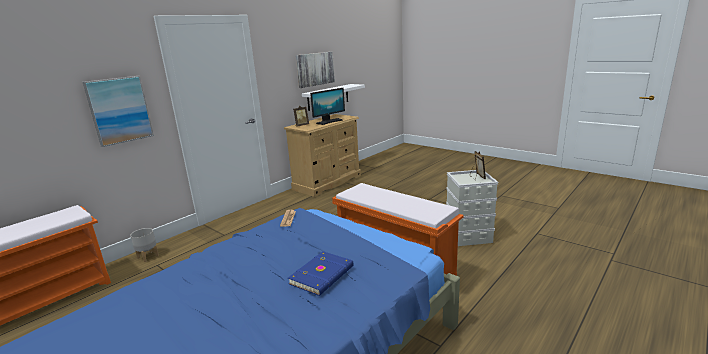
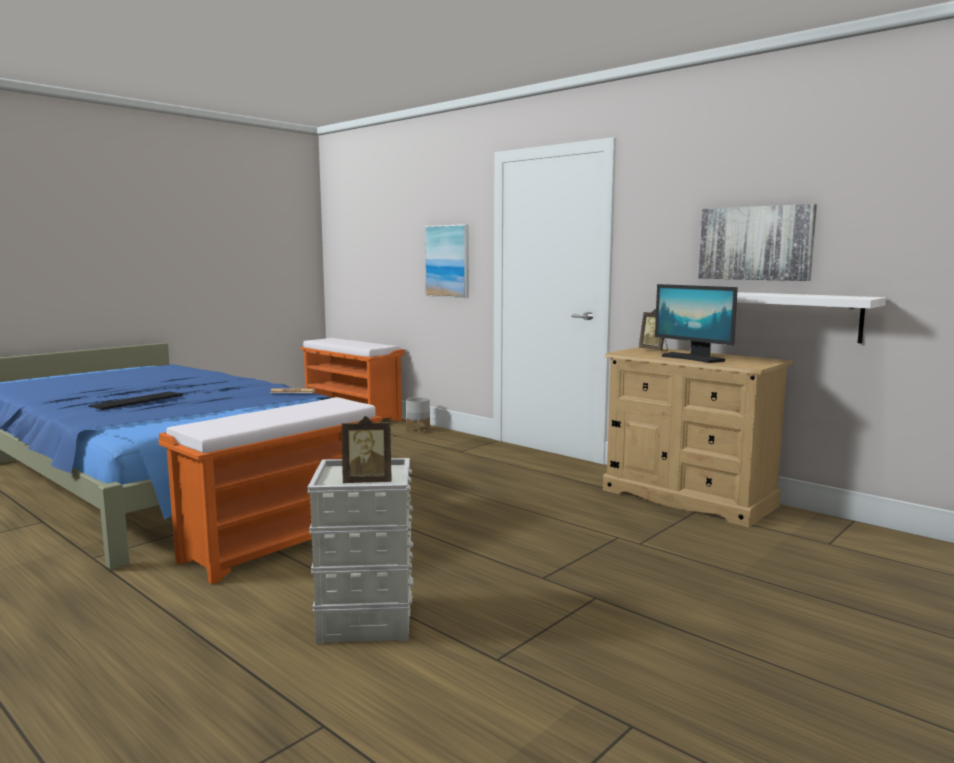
camera: 90 degrees right, 10 degrees down
(323, 275) = (137, 401): blue book -> keyboard

